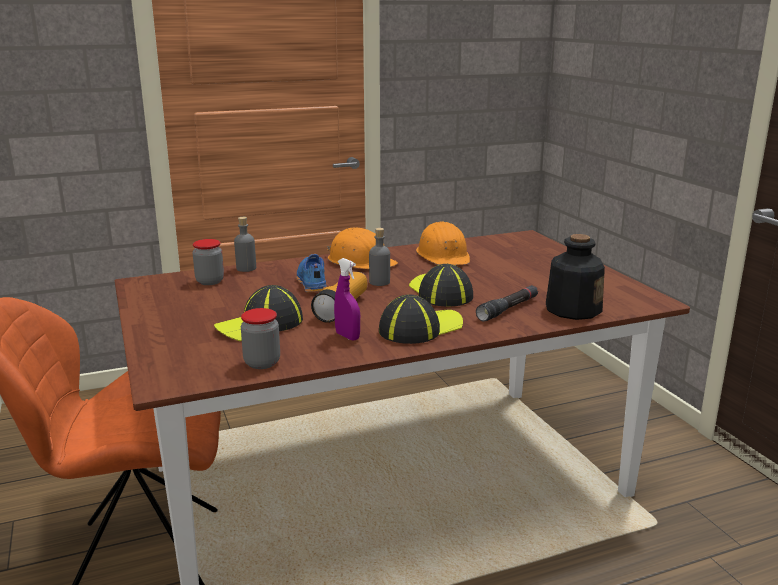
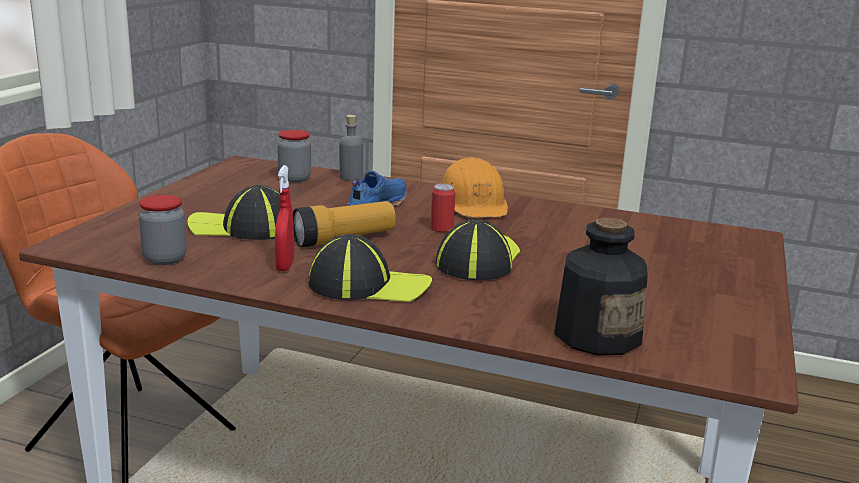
camera: 40 degrees right, 0 degrees up
(347, 336) = (285, 265): purple spray bottle -> red spray bottle
(379, 282) = (441, 228): grey bottle -> can
(443, 255) = (582, 225): orange hard hat -> none
(508, 309) = (513, 304): black flashlight -> none

